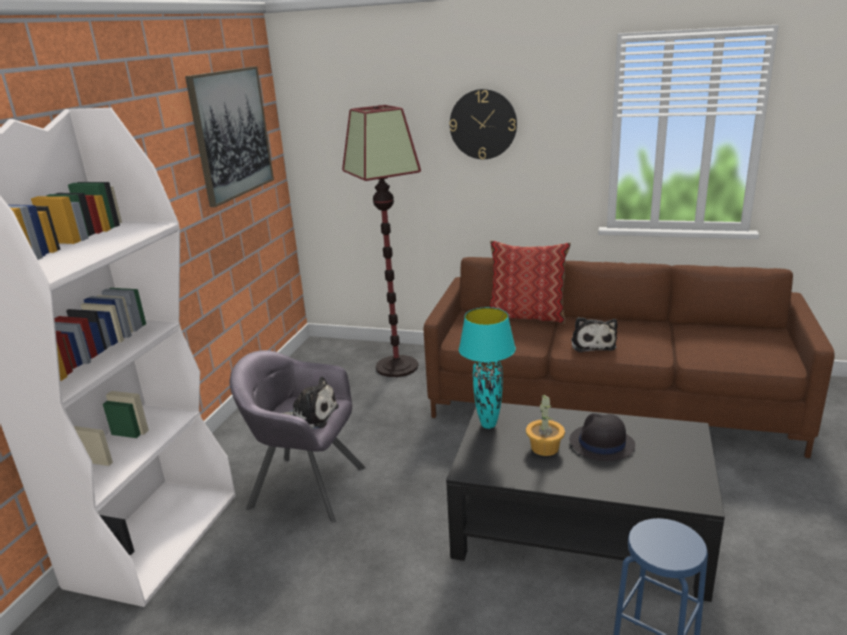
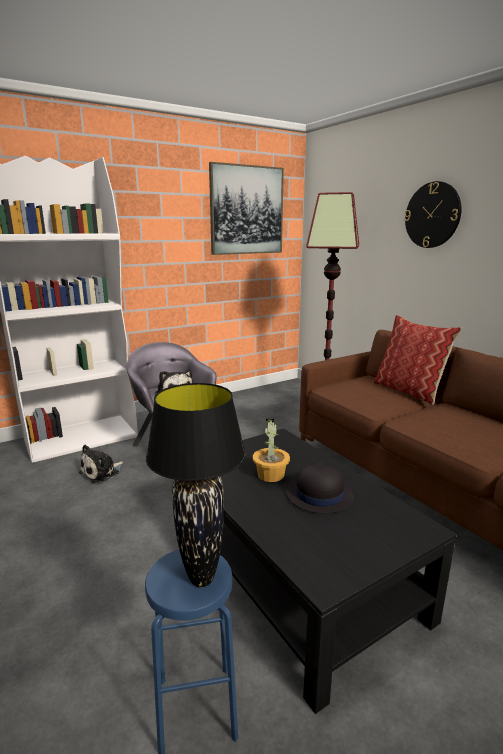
camera: 40 degrees right, 5 degrees down
(489, 425) = (261, 444): turquoise table lamp -> none
(592, 344) = (432, 426): plush toy -> plush toy (102, 472)
(676, 538) = (201, 578): none -> black table lamp

